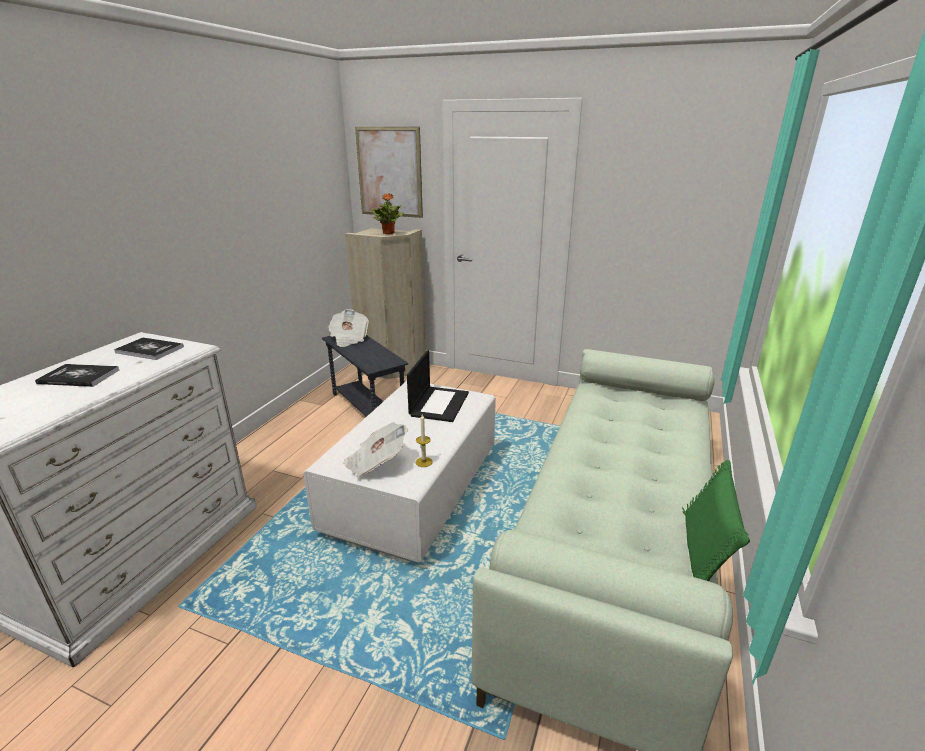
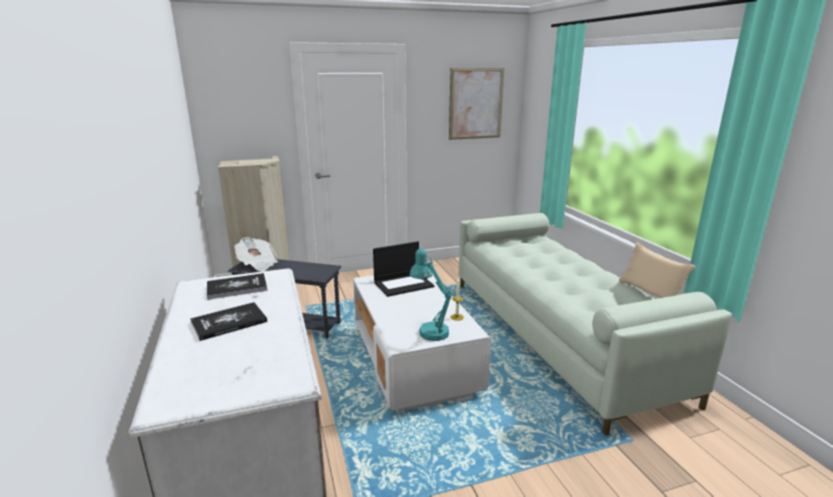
camera: 40 degrees left, 5 degrees down
(376, 463) = (430, 330): newspaper -> turquoise table lamp
(388, 233) = (259, 161): potted plant -> none
(389, 172) = (238, 107): picture -> picture (476, 104)
(439, 404) = (404, 284): laptop -> laptop turned 90 degrees clockwise
(704, 553) = (650, 294): green pillow -> beige pillow

